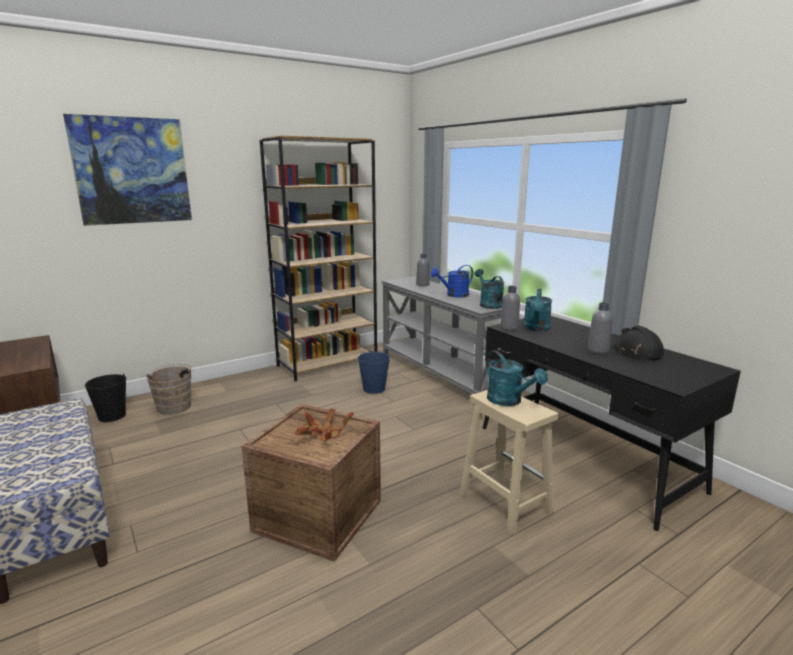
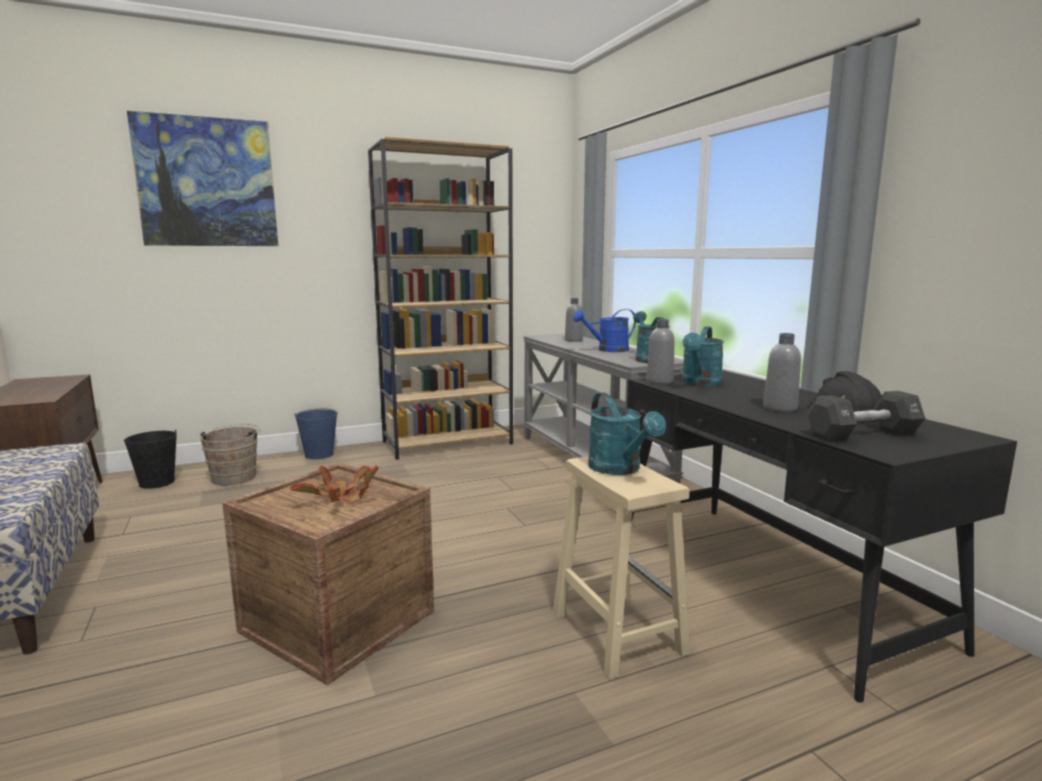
camera: 10 degrees right, 5 degrees down
(374, 389) = (493, 474): blue bucket -> blue bucket (319, 454)
(656, 371) = (862, 435): none -> black dumbbell

